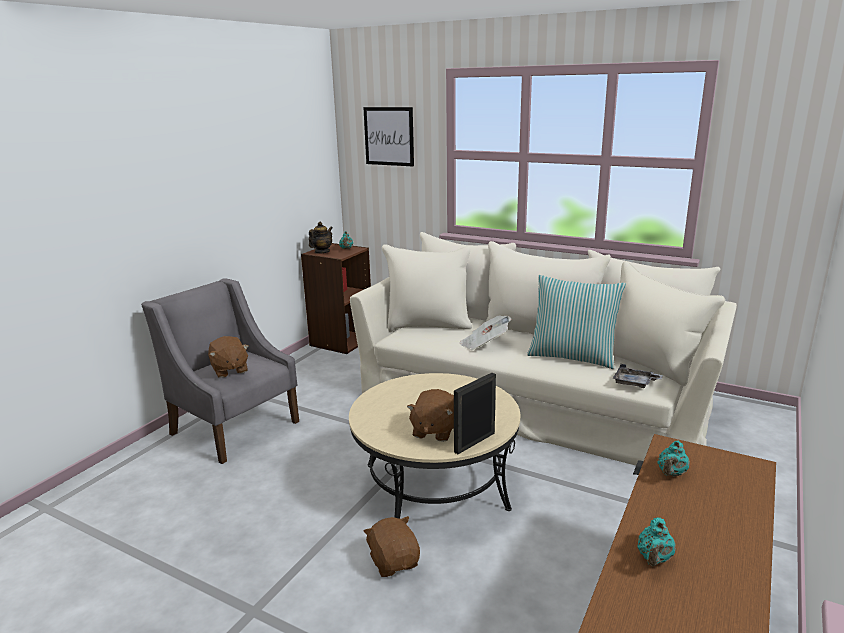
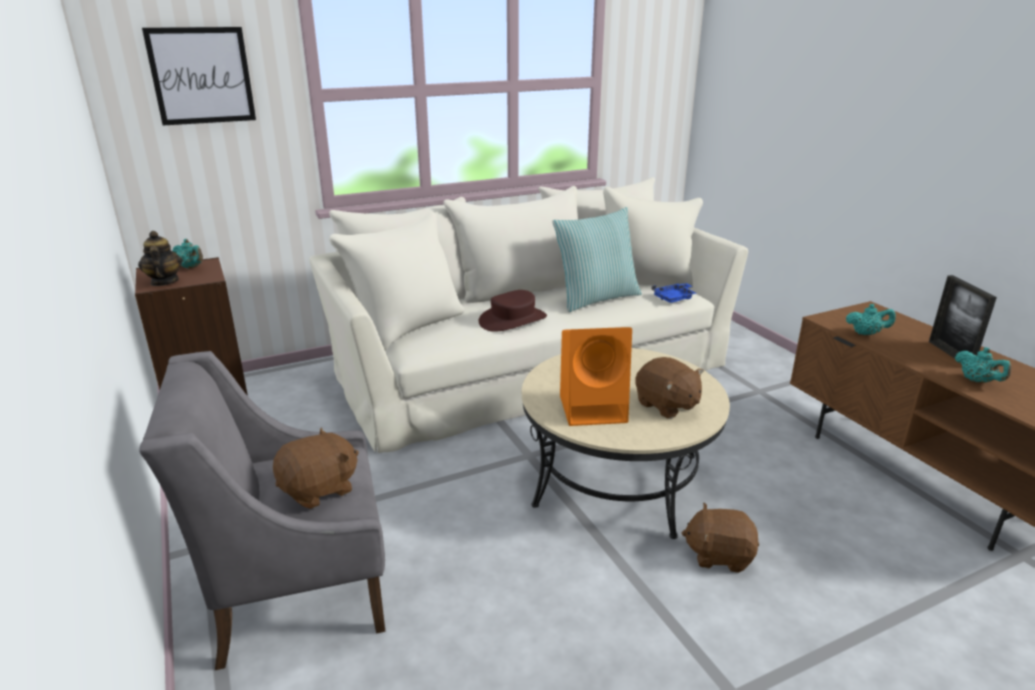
camera: 55 degrees left, 5 degrees up
(229, 370) = (319, 489): brown plush toy -> brown plush toy turned 45 degrees counterclockwise
(395, 408) = (594, 408): none -> orange speaker
(474, 442) = (709, 394): picture frame -> picture frame (950, 354)
(484, 345) = (513, 320): newspaper -> brown hat
(634, 383) = (674, 298): grey tray -> blue tray
(671, 473) = (866, 333): turquoise teapot -> turquoise teapot turned 60 degrees counterclockwise

